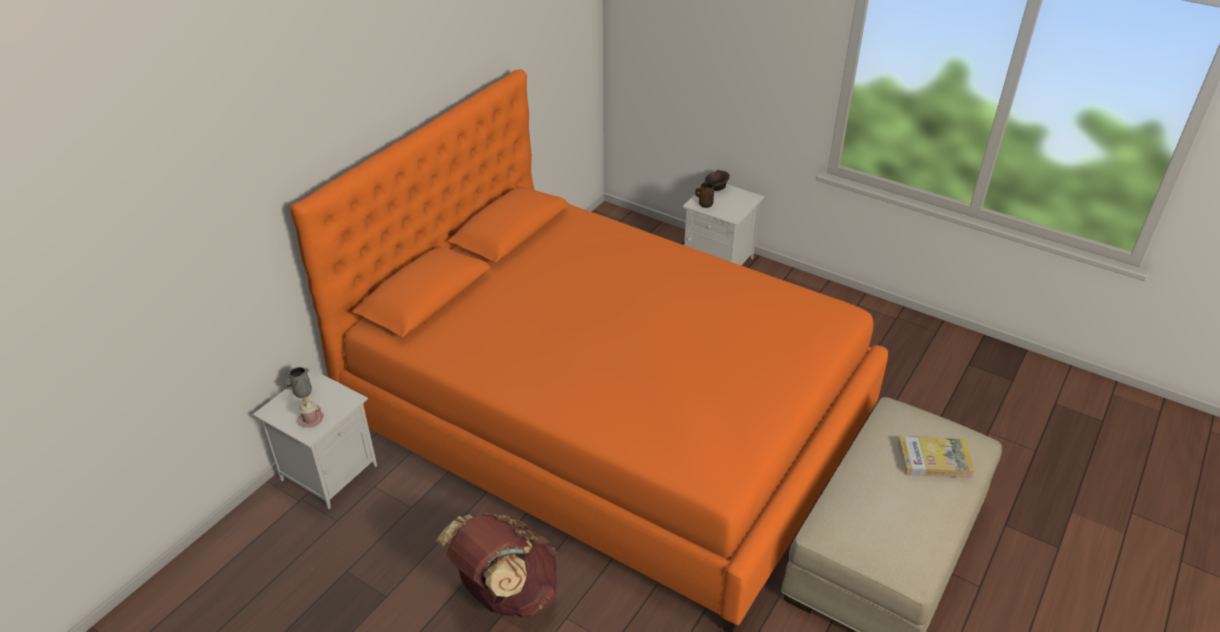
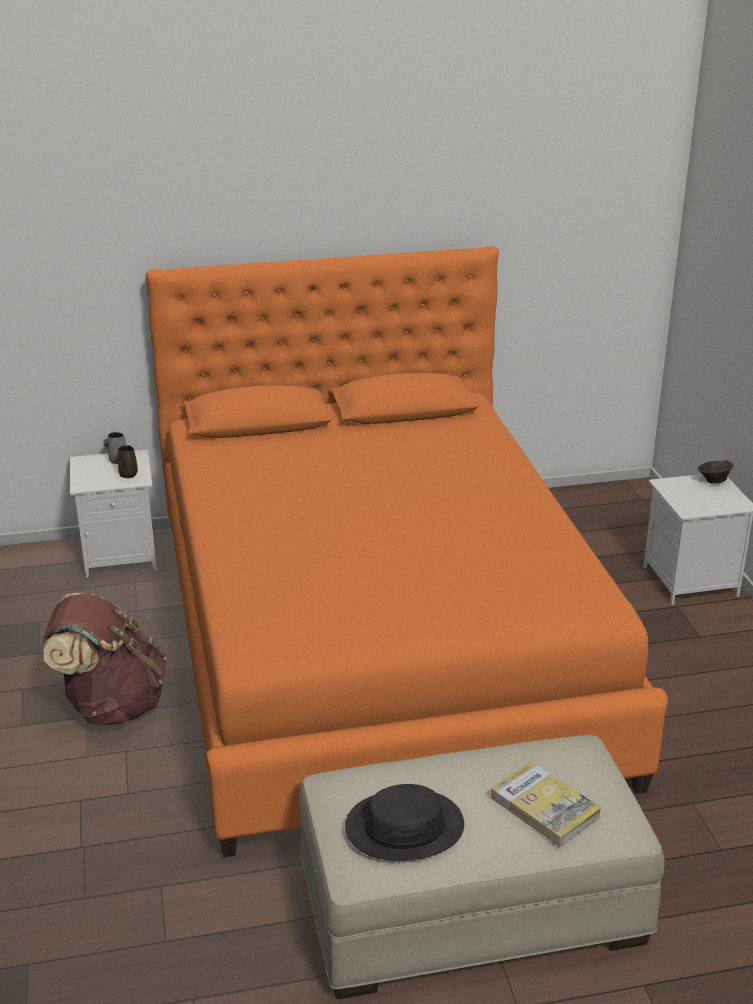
camera: 45 degrees right, 10 degrees down
(310, 419) = (96, 478): pink mug -> none
(704, 204) = (675, 488): brown mug -> brown mug (128, 474)
(897, 528) = (404, 827): none -> black hat

